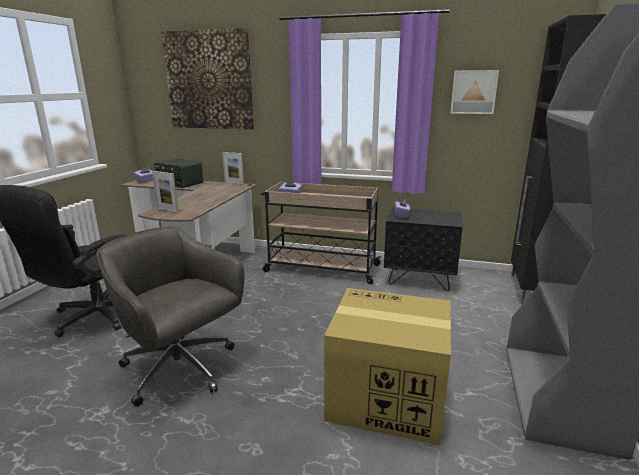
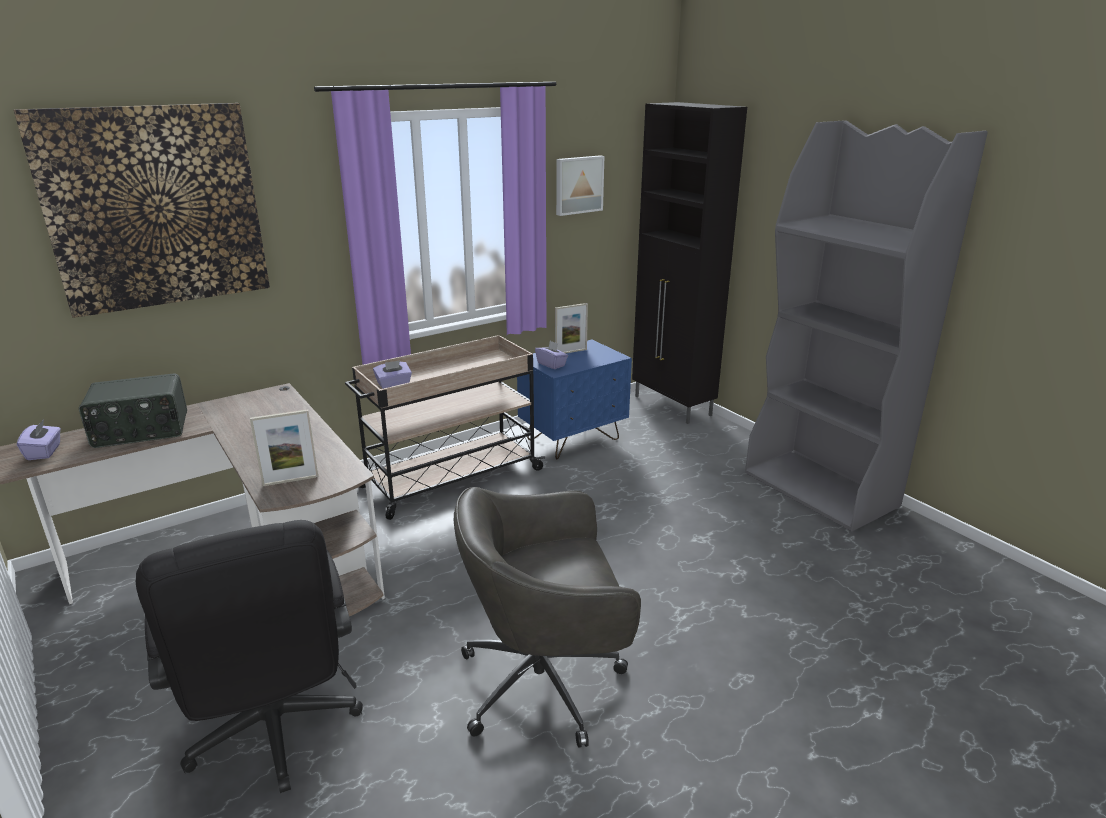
camera: 50 degrees left, 5 degrees up
(234, 183) = (248, 395): picture frame -> picture frame (571, 352)
(385, 398) = (743, 567): cardboard box -> none
(419, 279) = (573, 439): black nightstand -> blue nightstand

